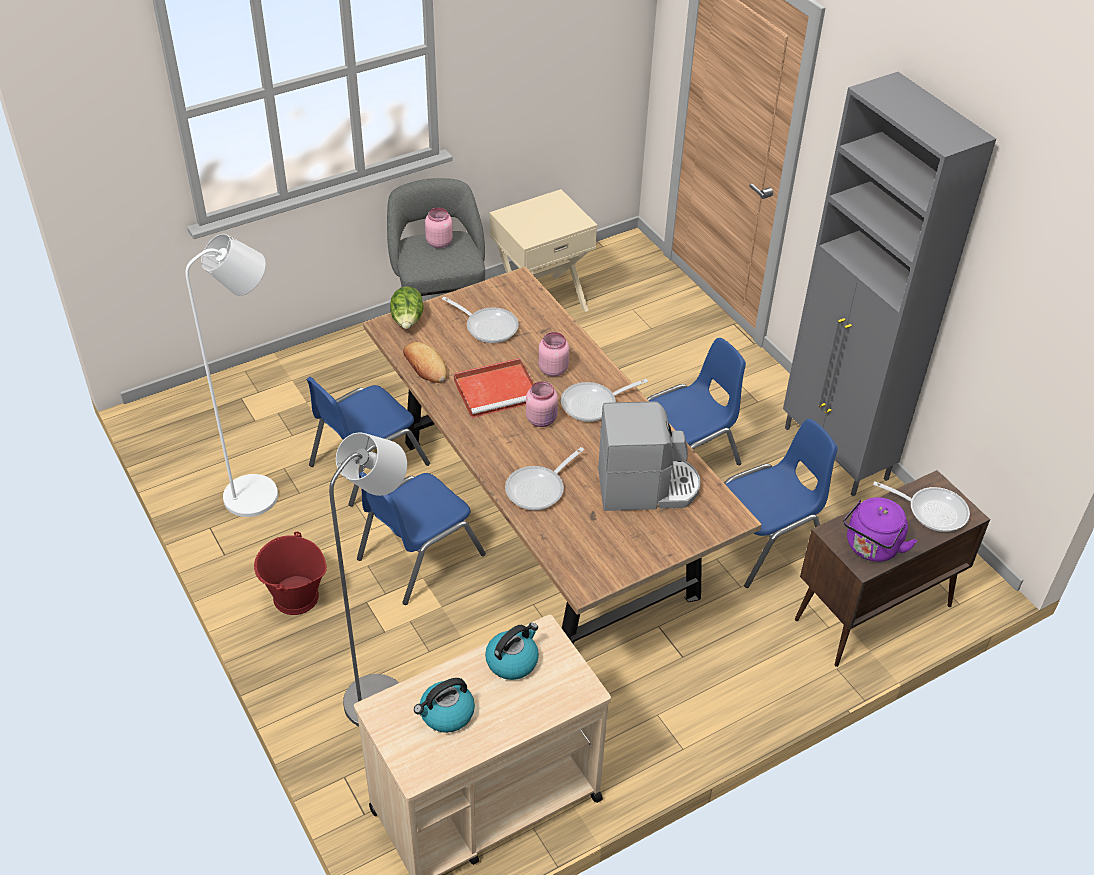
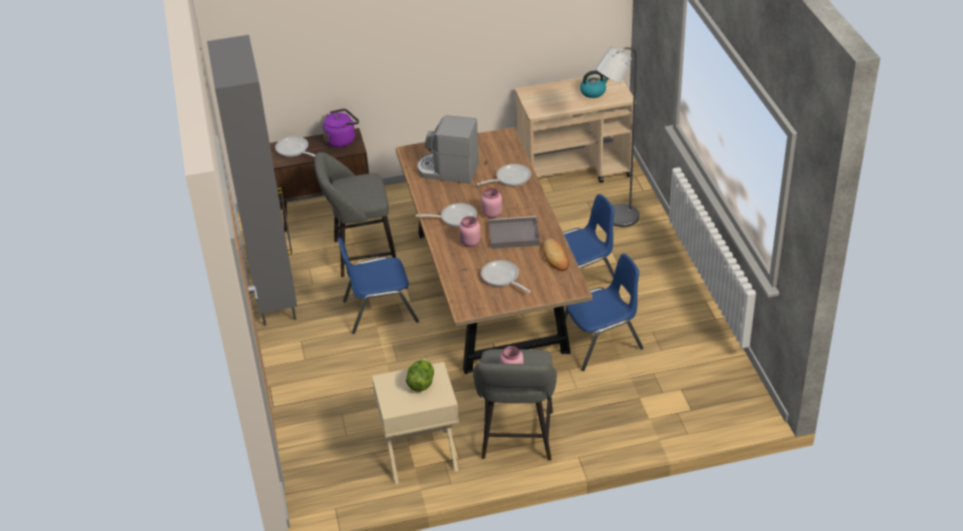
camera: 160 degrees left, 5 degrees down
(261, 493) = (678, 335): white floor lamp -> none
(295, 597) = (660, 271): red bucket -> none
(407, 321) = (559, 290): lettuce -> lettuce (421, 383)
(497, 390) = (512, 235): red tray -> grey tray
(512, 661) = (555, 105): kettle -> none
(764, 542) = (361, 255): blue chair -> grey stool

